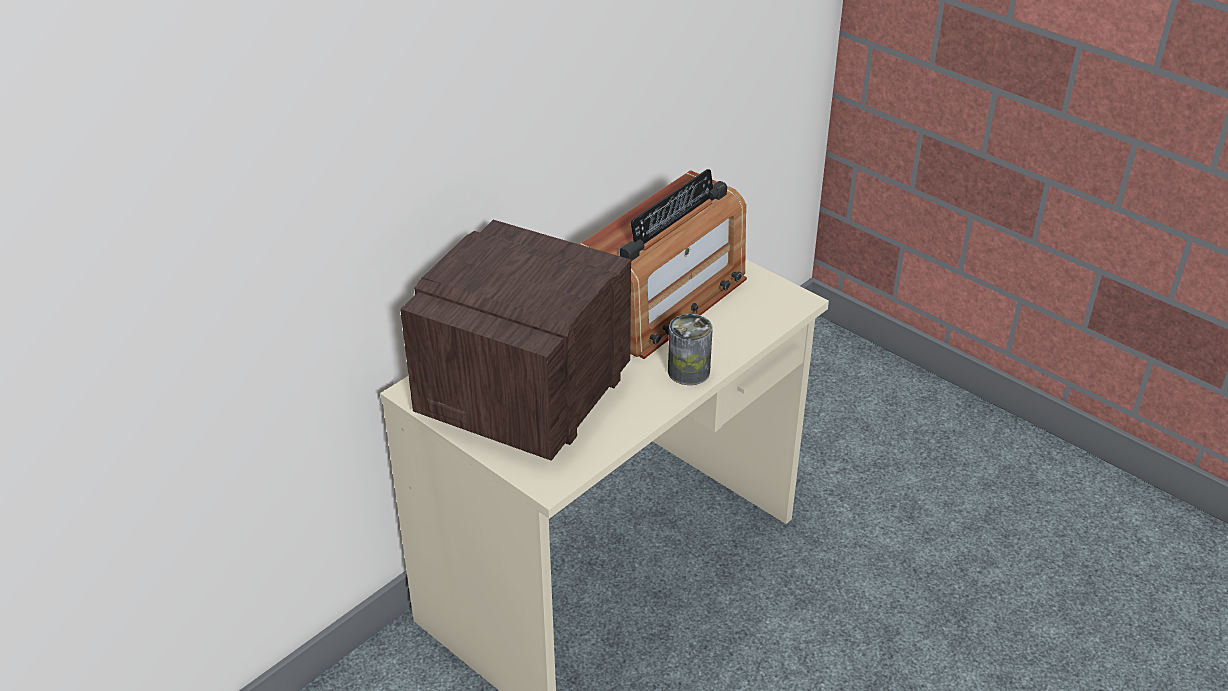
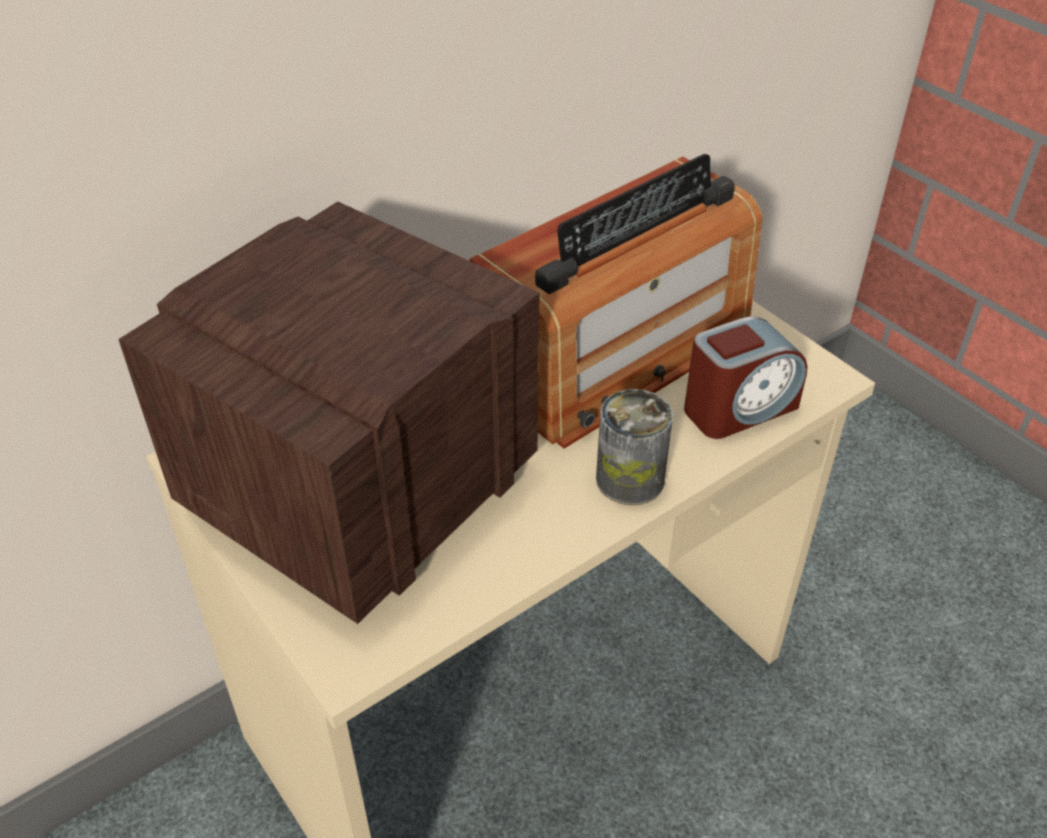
camera: 10 degrees right, 5 degrees up
(747, 324) = (739, 408): none -> alarm clock

